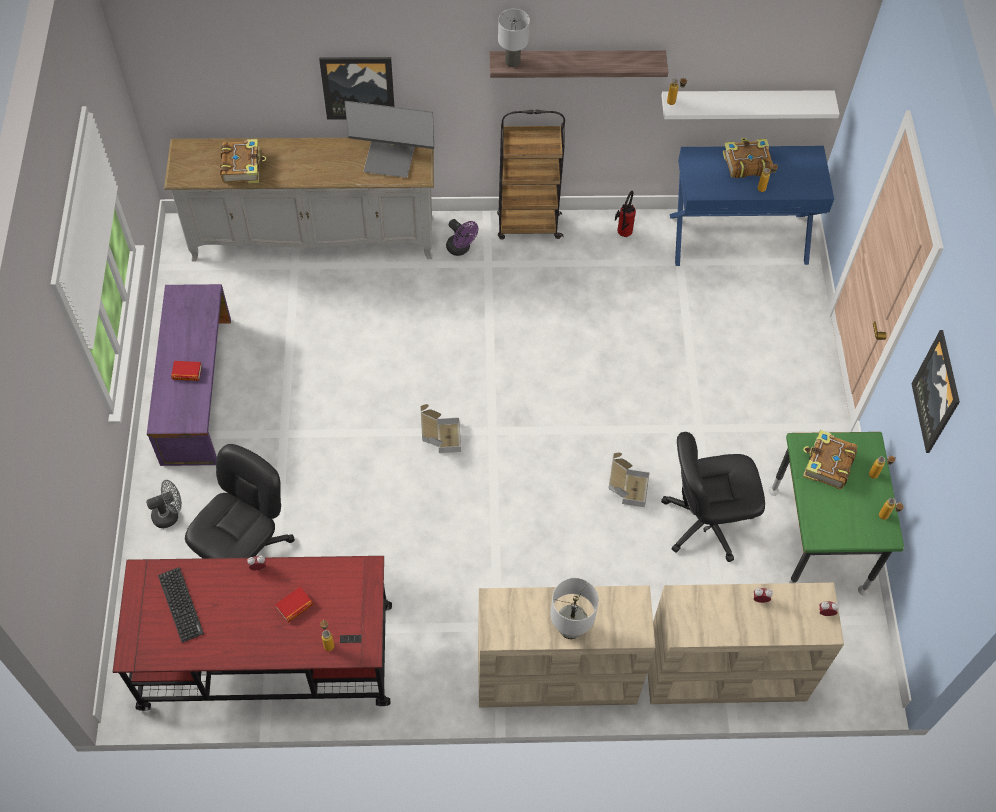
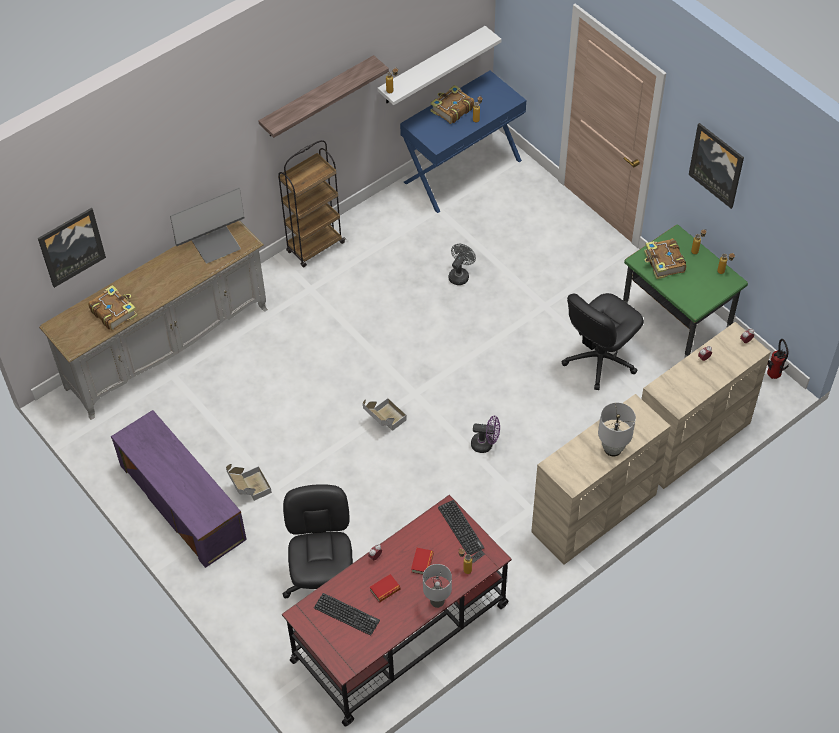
camera: 35 degrees left, 5 degrees down
(169, 514) = (244, 593): grey fan -> grey fan (460, 275)
(187, 373) = (187, 482): book -> book (385, 590)
(358, 87) = (171, 201): picture -> picture (71, 246)
(363, 598) = (460, 527): none -> keyboard
(461, 249) = (282, 290): purple fan -> purple fan (485, 444)
(513, 63) = (282, 119): white table lamp -> white table lamp (438, 601)
(622, 234) = (384, 214): fire extinguisher -> fire extinguisher (773, 377)
(625, 489) = (533, 372): cardboard box -> cardboard box (249, 489)

